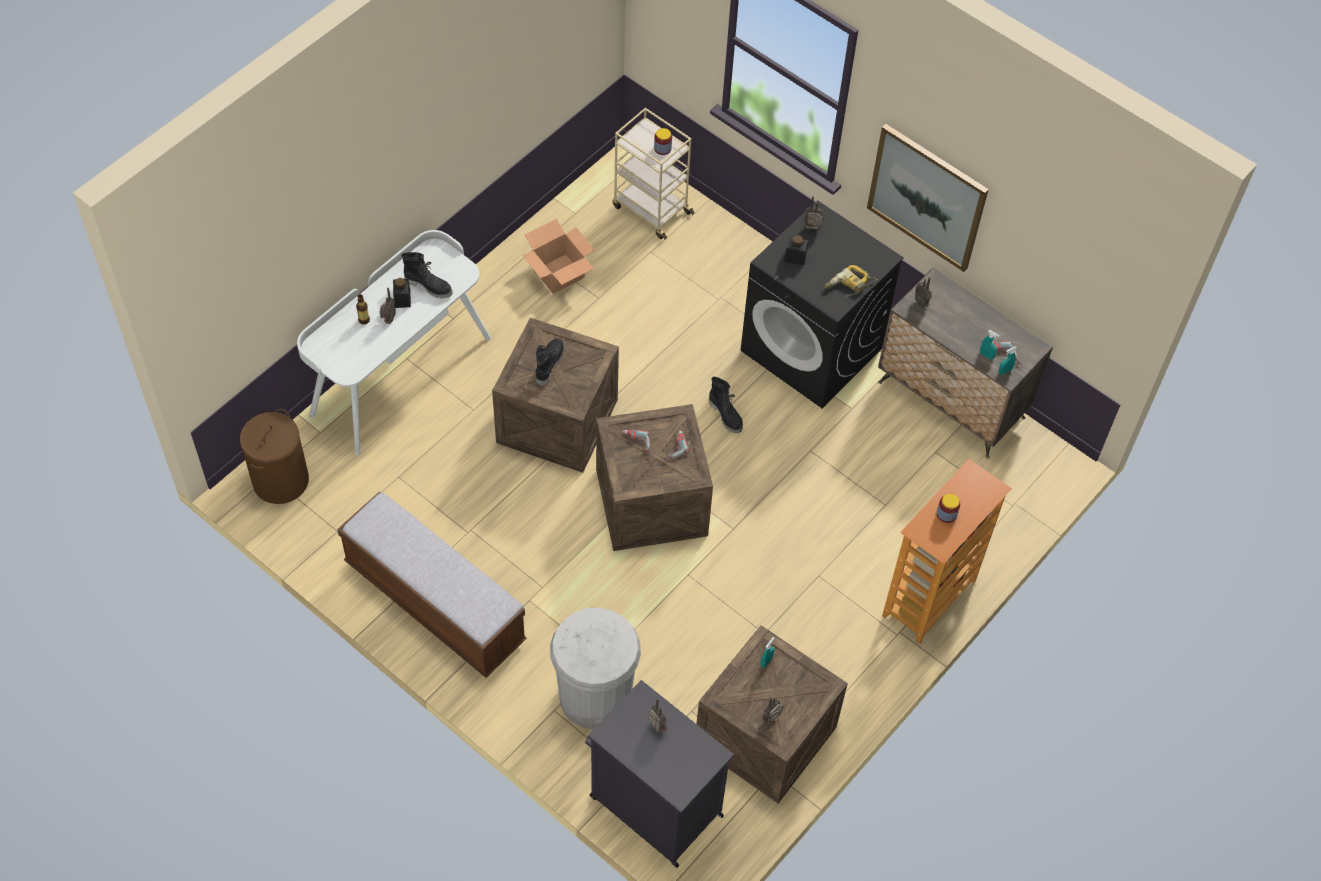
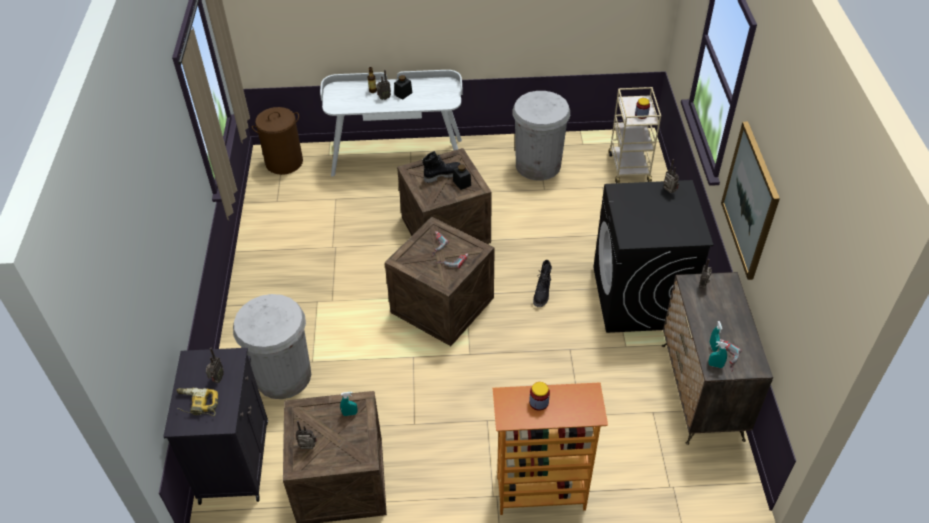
camera: 50 degrees right, 10 degrees down
(429, 286) = (424, 96): black boot -> none
(434, 602) = (274, 266): bench -> none
(559, 273) = (538, 165): cardboard box -> white trash can
(795, 257) = (637, 199): black jar -> black jar (462, 183)
(849, 286) = (653, 236): power drill -> power drill (197, 405)

